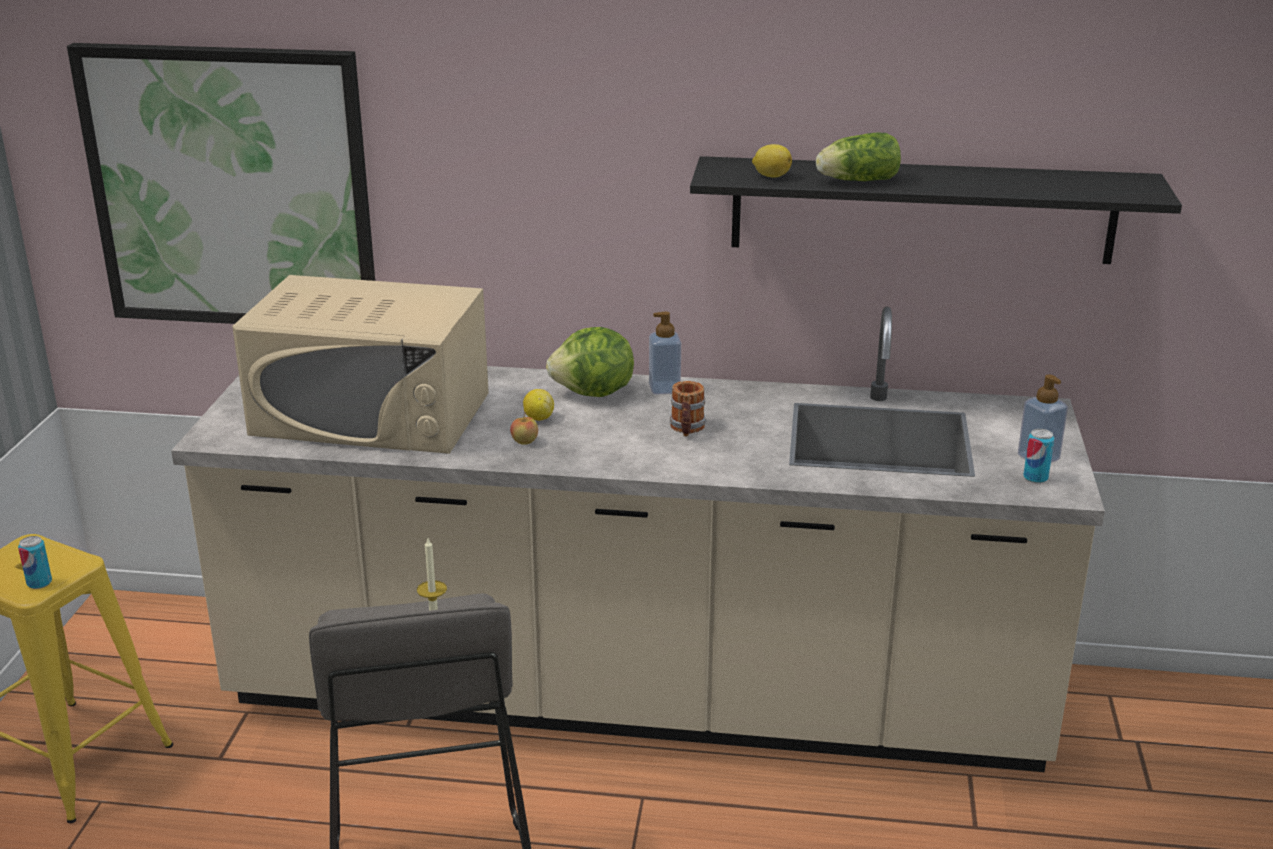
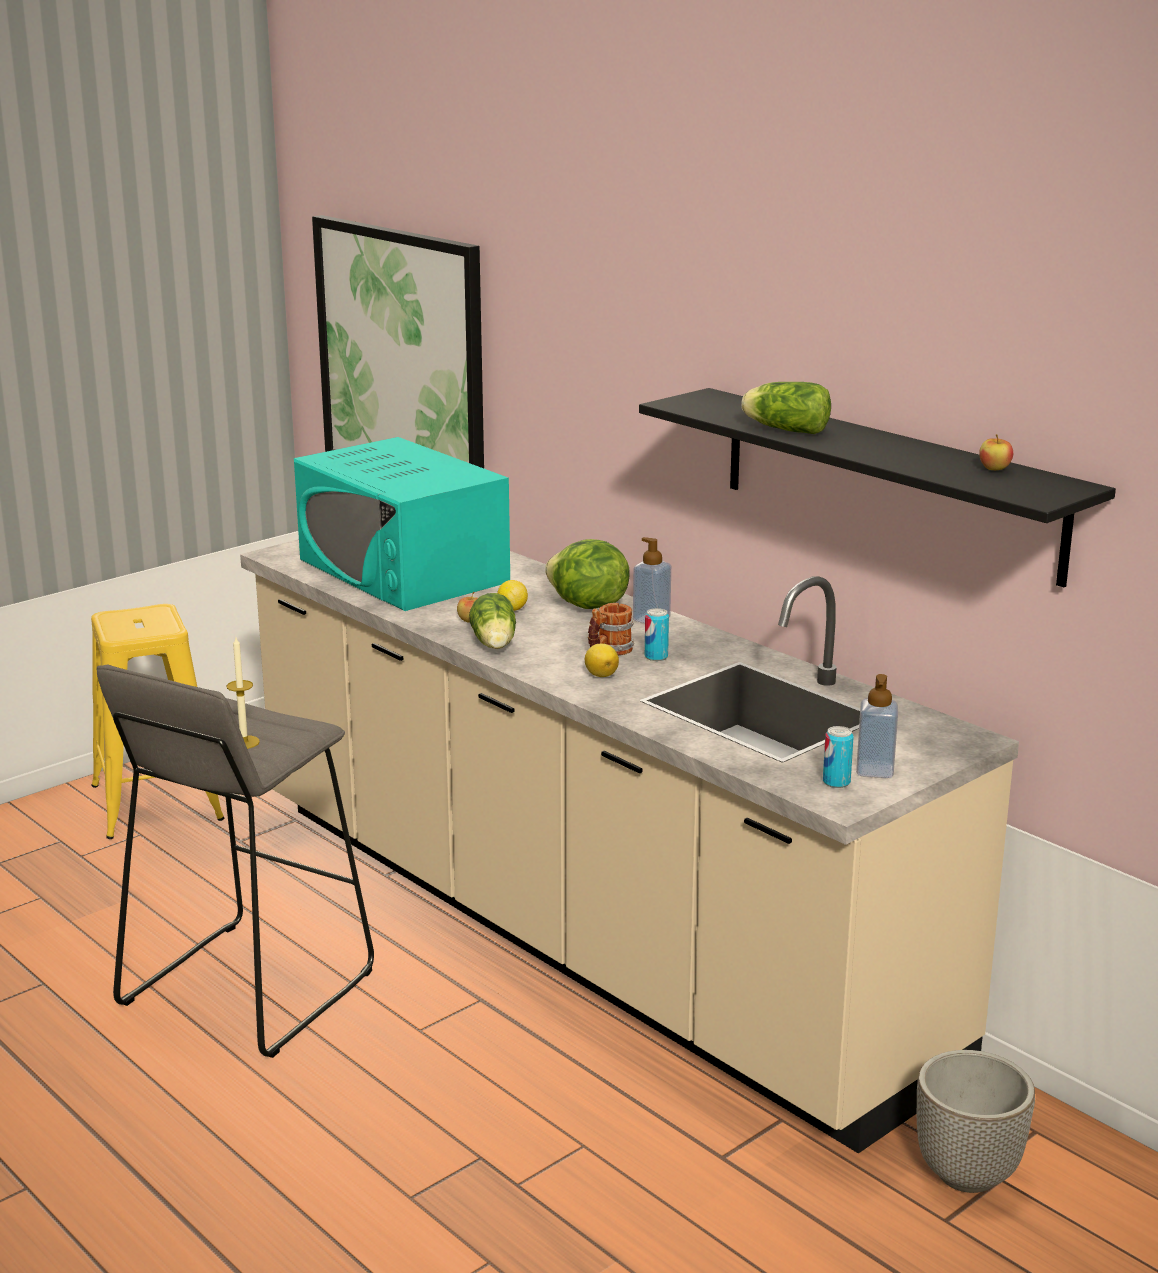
camera: 40 degrees right, 5 degrees down
(39, 583) = (129, 633): can -> can (656, 657)
(372, 414) = (403, 571): beige microwave -> turquoise microwave
(587, 457) = (494, 644): none -> lettuce
(771, 176) = (721, 412): lemon -> lemon (601, 674)
(1066, 178) = (994, 469): none -> apple
(1118, 748) = (968, 1174): none -> planter

